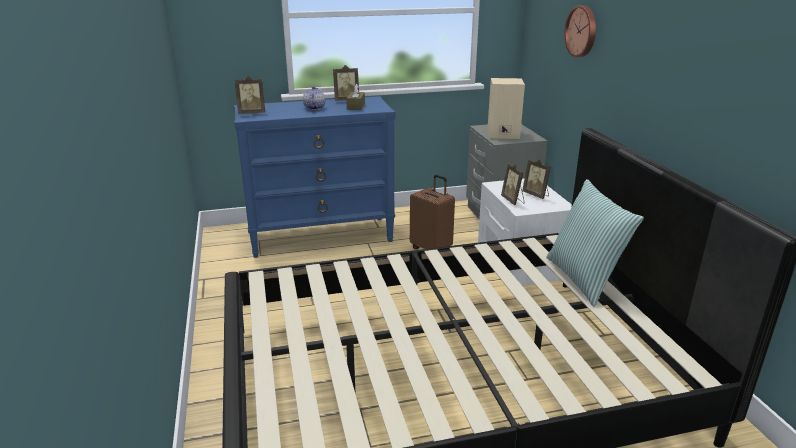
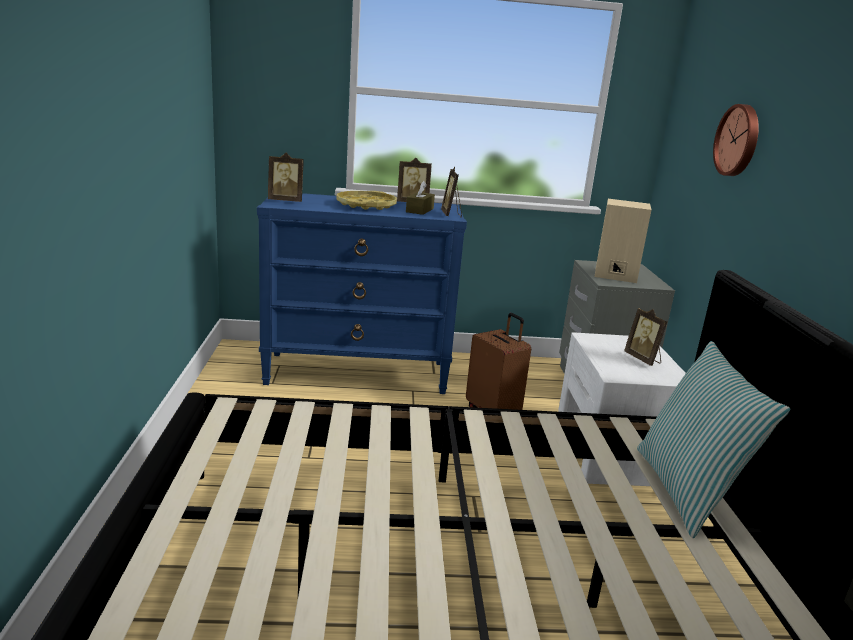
camera: 10 degrees right, 5 degrees down
(314, 108) = (366, 205): teapot -> yellow tray
(513, 200) = (607, 361): picture frame -> picture frame (451, 215)

